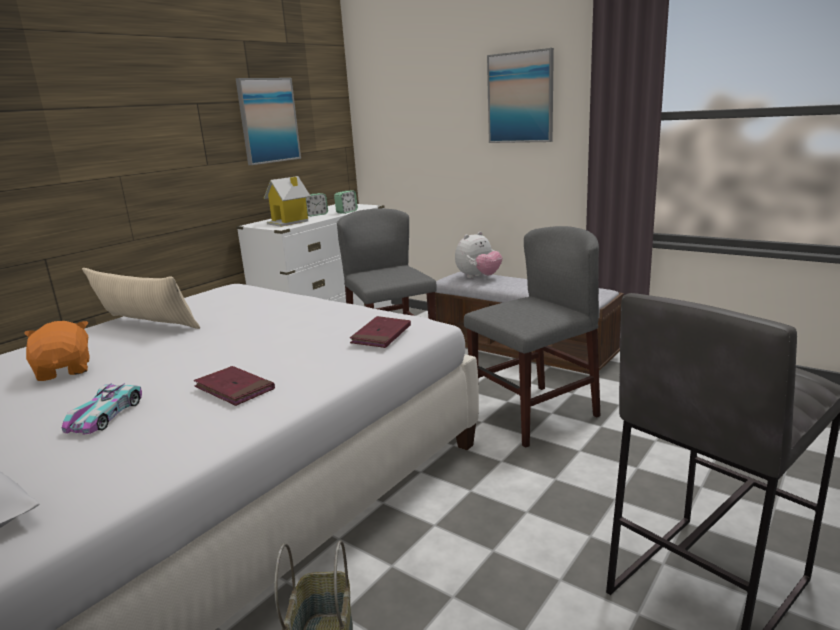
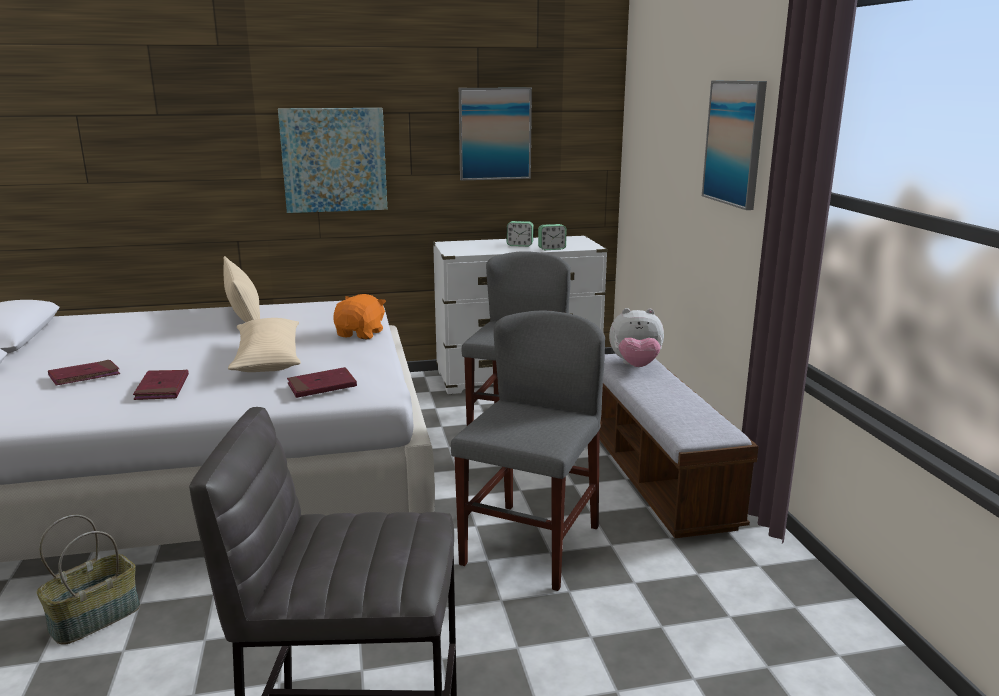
camera: 40 degrees right, 0 degrees up
(65, 370) = (140, 336): orange plush toy -> orange plush toy (361, 334)
(105, 415) = (84, 376): toy car -> red book
(137, 155) = (334, 160): none -> picture
(273, 338) = (268, 358): none -> beige pillow
(289, 222) = (476, 248): toy house -> none
(534, 415) = (531, 545): grey chair -> grey chair turned 75 degrees counterclockwise

